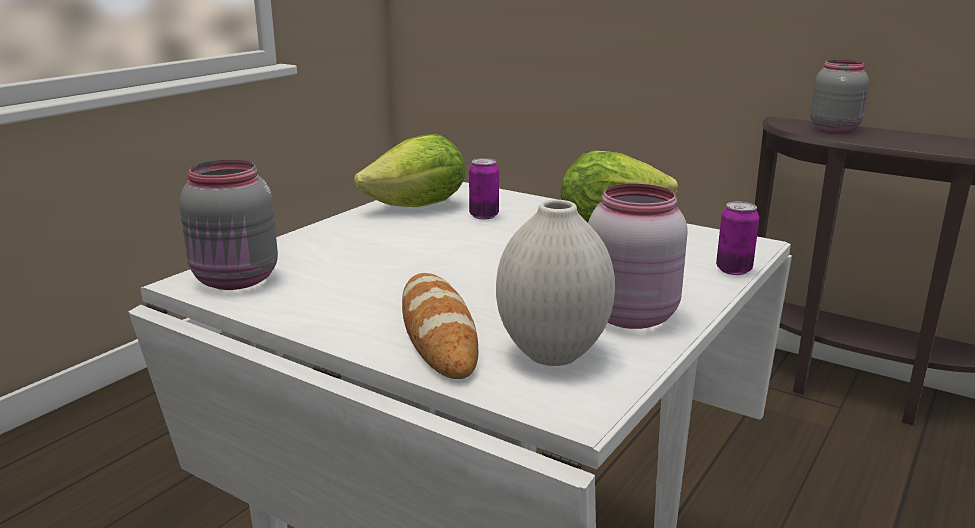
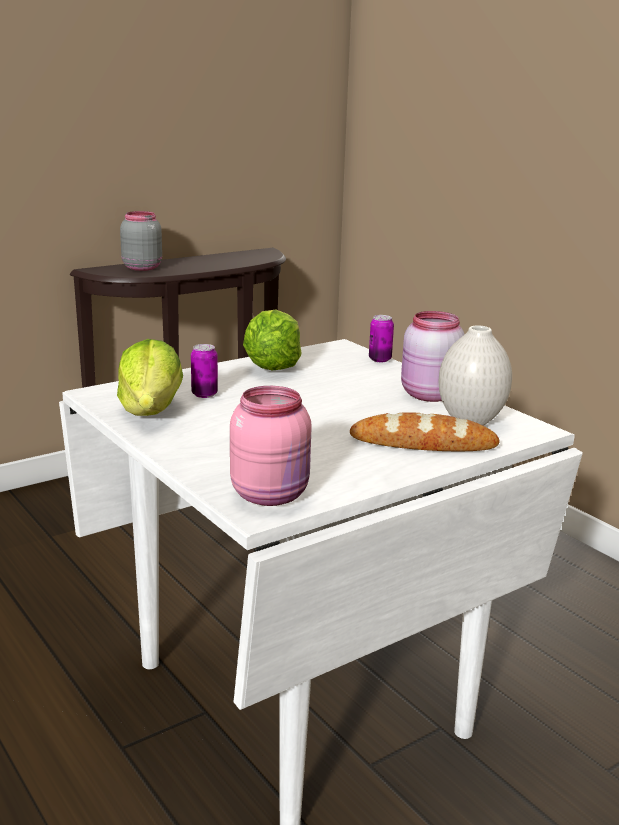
camera: 70 degrees left, 0 degrees up
(237, 280) = (272, 494): grey jar -> pink jar

